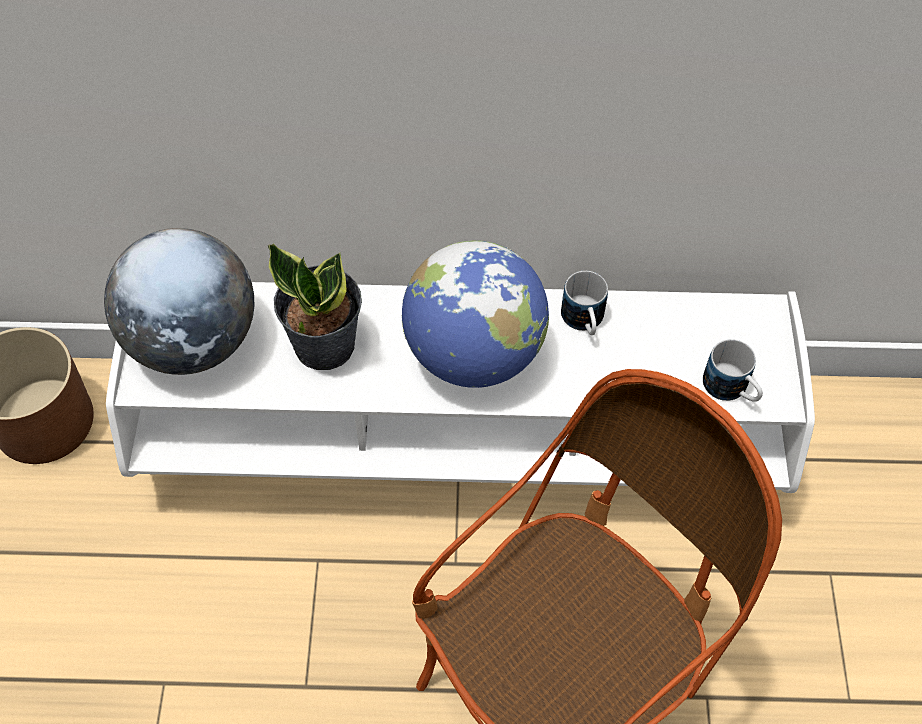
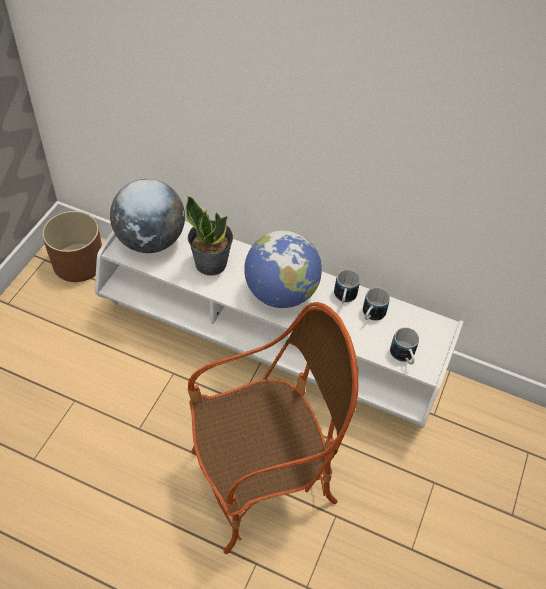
camera: 20 degrees right, 5 degrees down
(644, 337) = (371, 315): none -> mug

